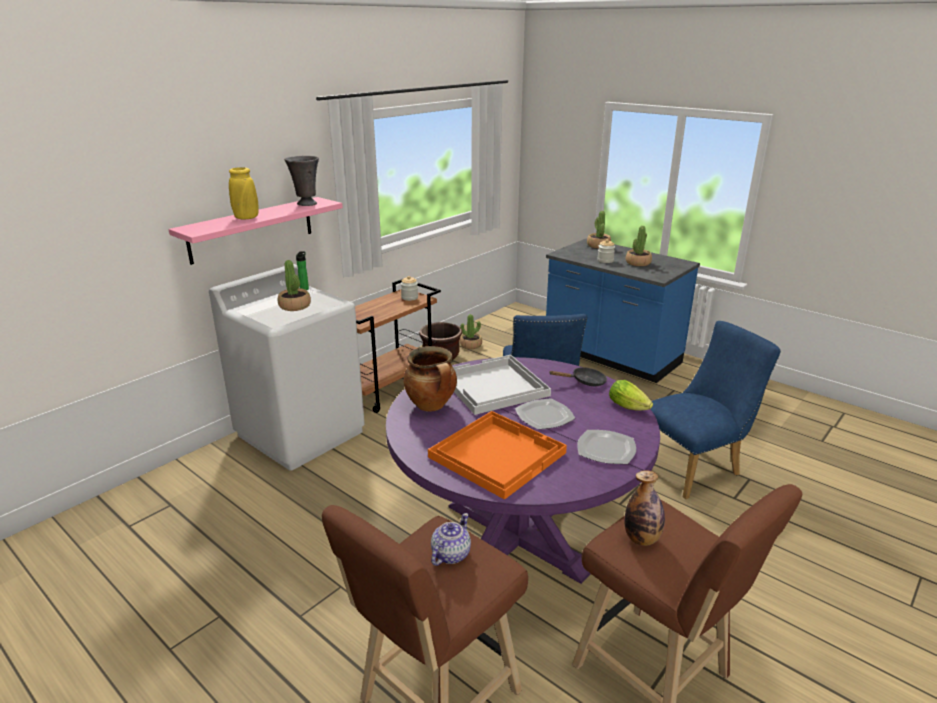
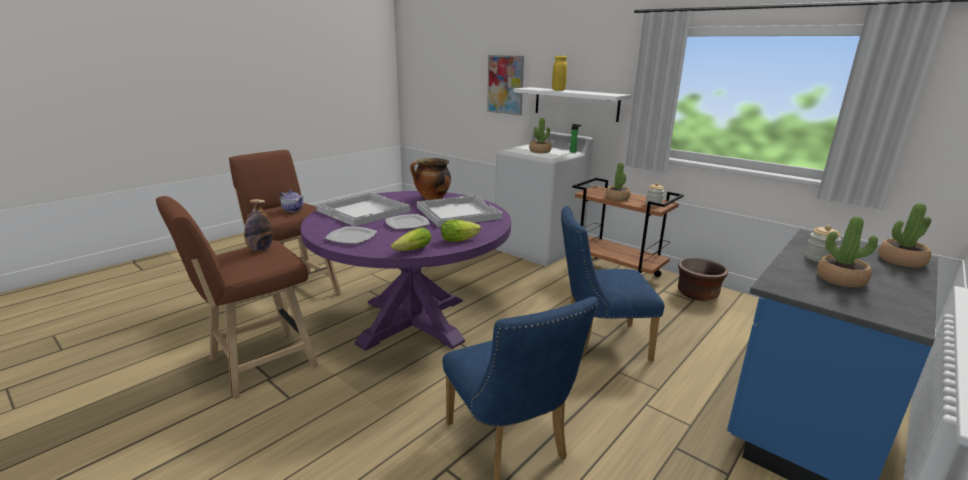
camera: 90 degrees right, 5 degrees down
(113, 239) = (505, 84): none -> picture
(252, 229) = (575, 104): pink shelf -> white shelf
(306, 204) = (604, 93): grey vase -> none
(471, 345) = (740, 310): potted plant -> potted plant (617, 198)
(497, 454) = (364, 211): orange tray -> white tray
(585, 382) = (461, 239): black frying pan -> lettuce

